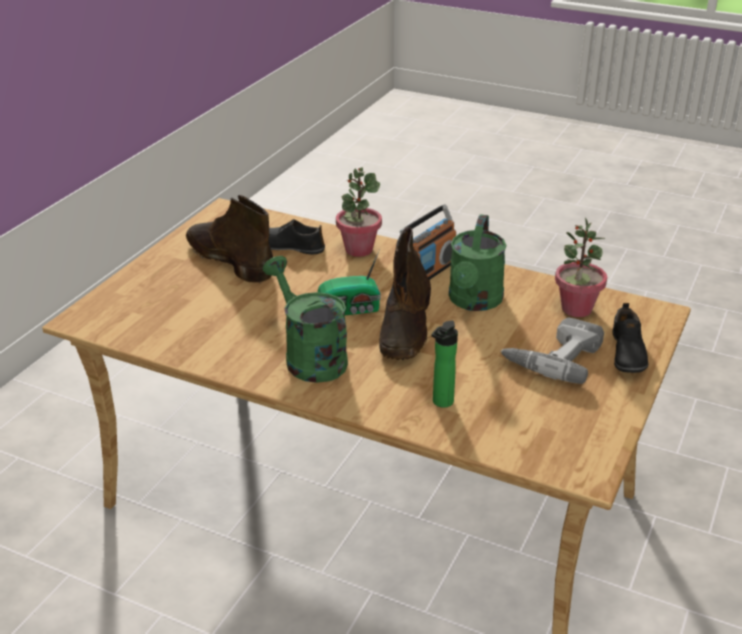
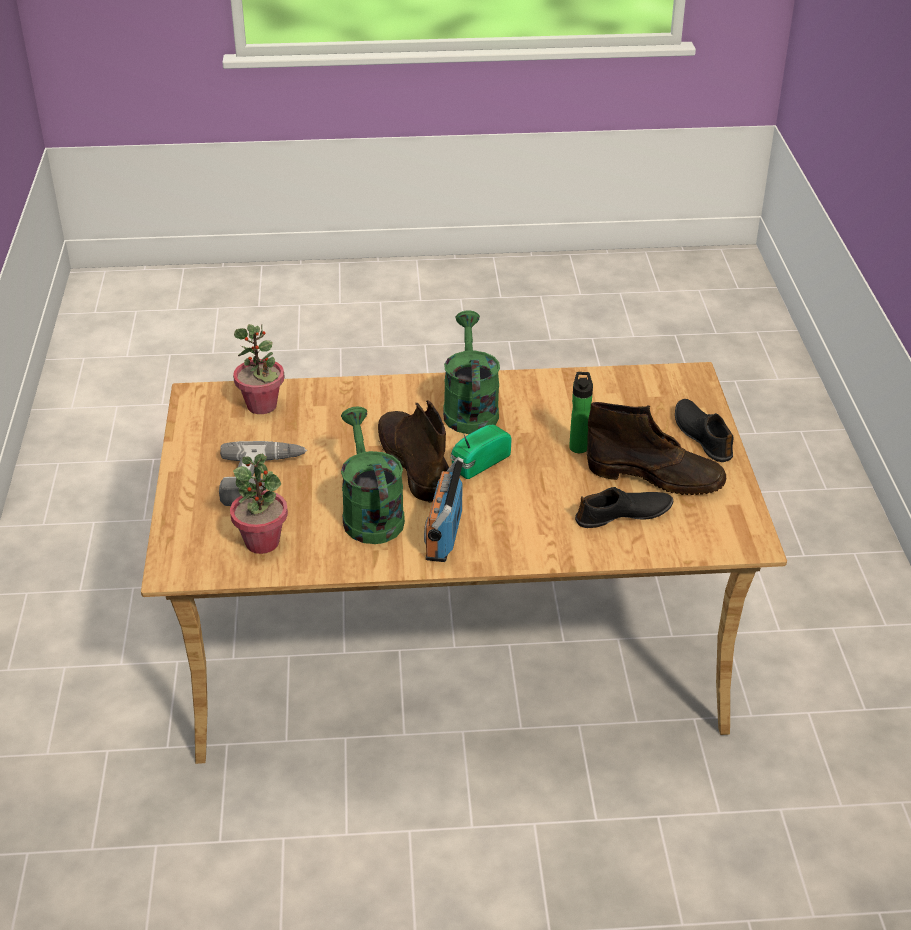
camera: 150 degrees right, 5 degrees up
(309, 357) = (469, 408): green watering can -> green watering can turned 120 degrees counterclockwise
(358, 249) = (542, 538): potted plant -> potted plant (262, 405)
(441, 403) = (332, 408): bottle -> bottle (578, 445)
(626, 353) = (195, 507): black shoe -> black shoe (702, 435)

